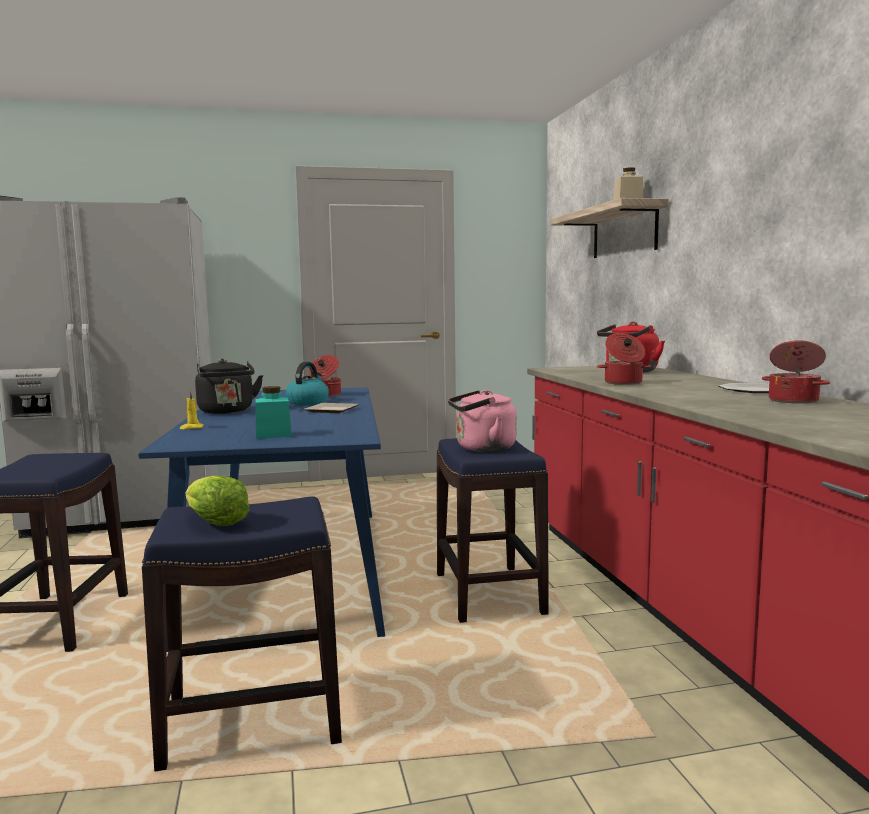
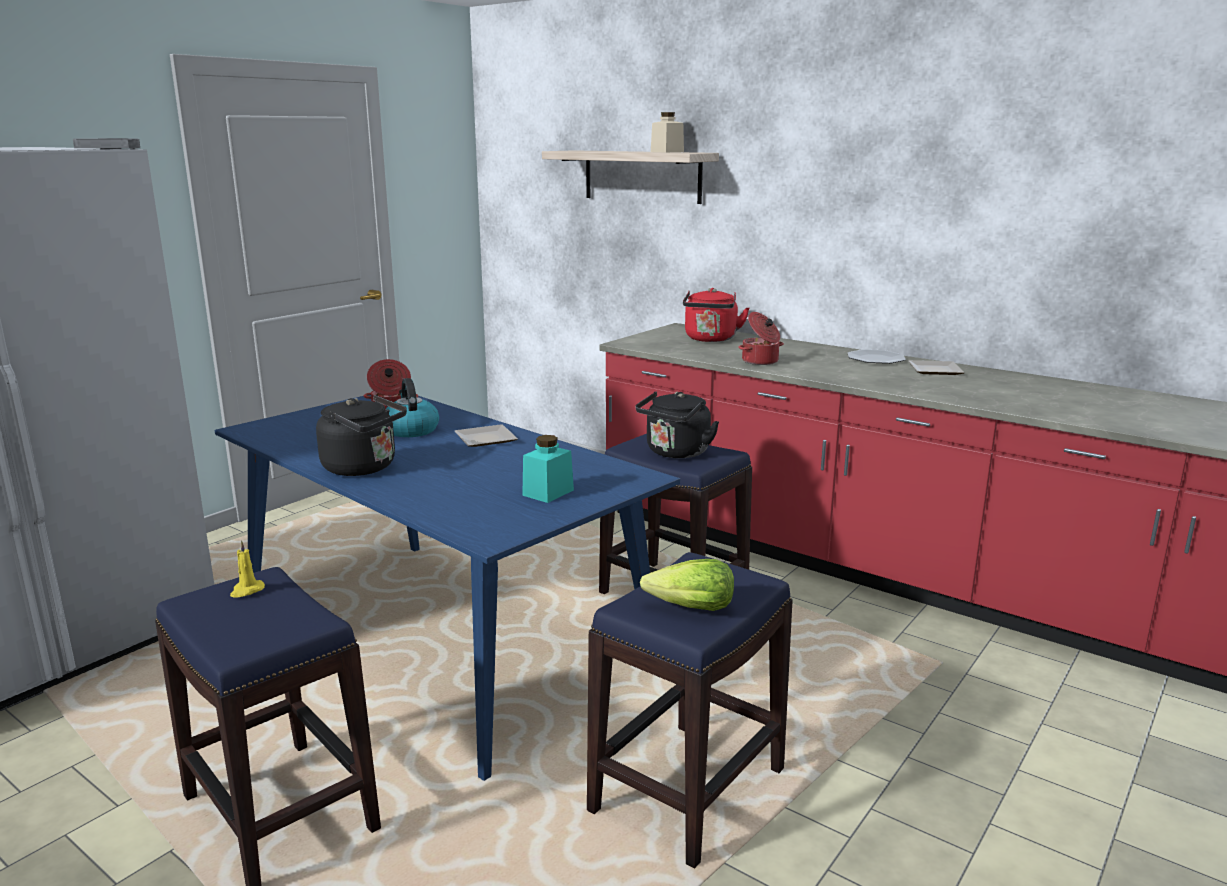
camera: 40 degrees left, 10 degrees up
(191, 428) = (416, 505): yellow candle -> yellow candle (247, 590)
(482, 448) = (676, 453): pink kettle -> black kettle
(794, 400) = (933, 370): cooking pot -> plate

